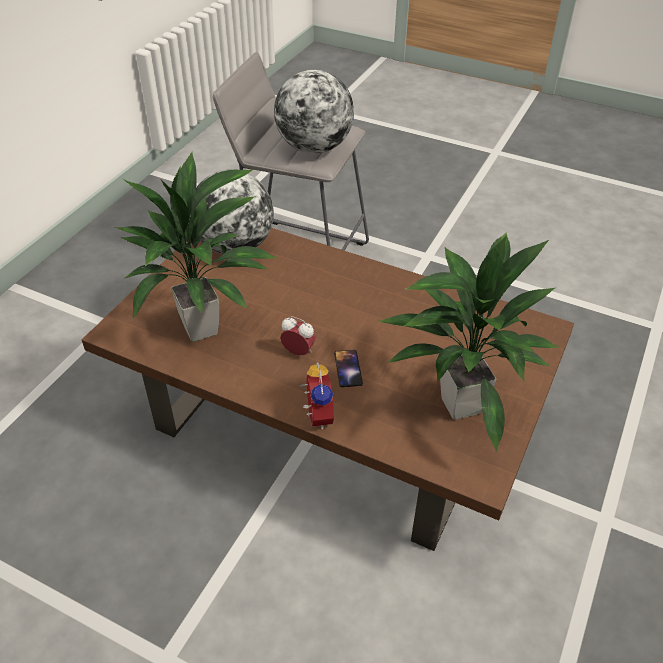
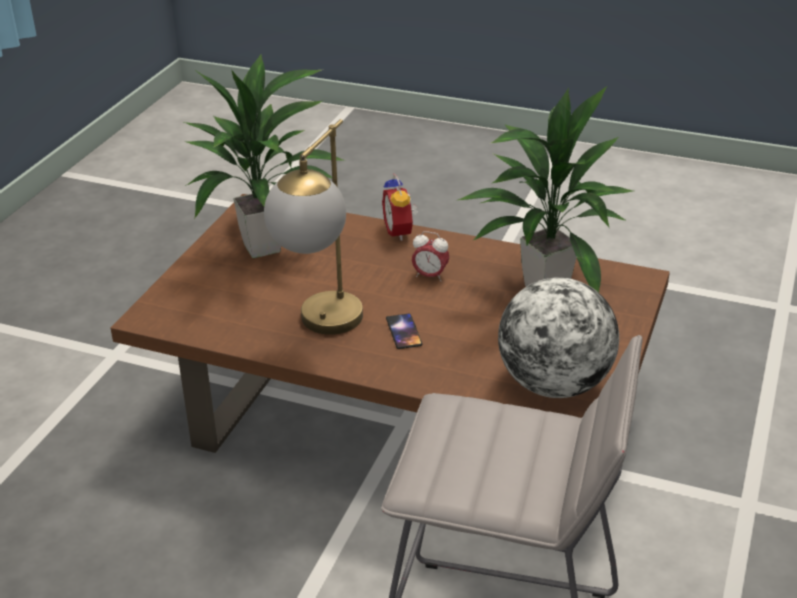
camera: 175 degrees right, 10 degrees down
(314, 148) = (466, 433): globe -> none
(348, 368) = (375, 266): phone -> phone (404, 332)
(397, 304) = (322, 329): none -> table lamp

